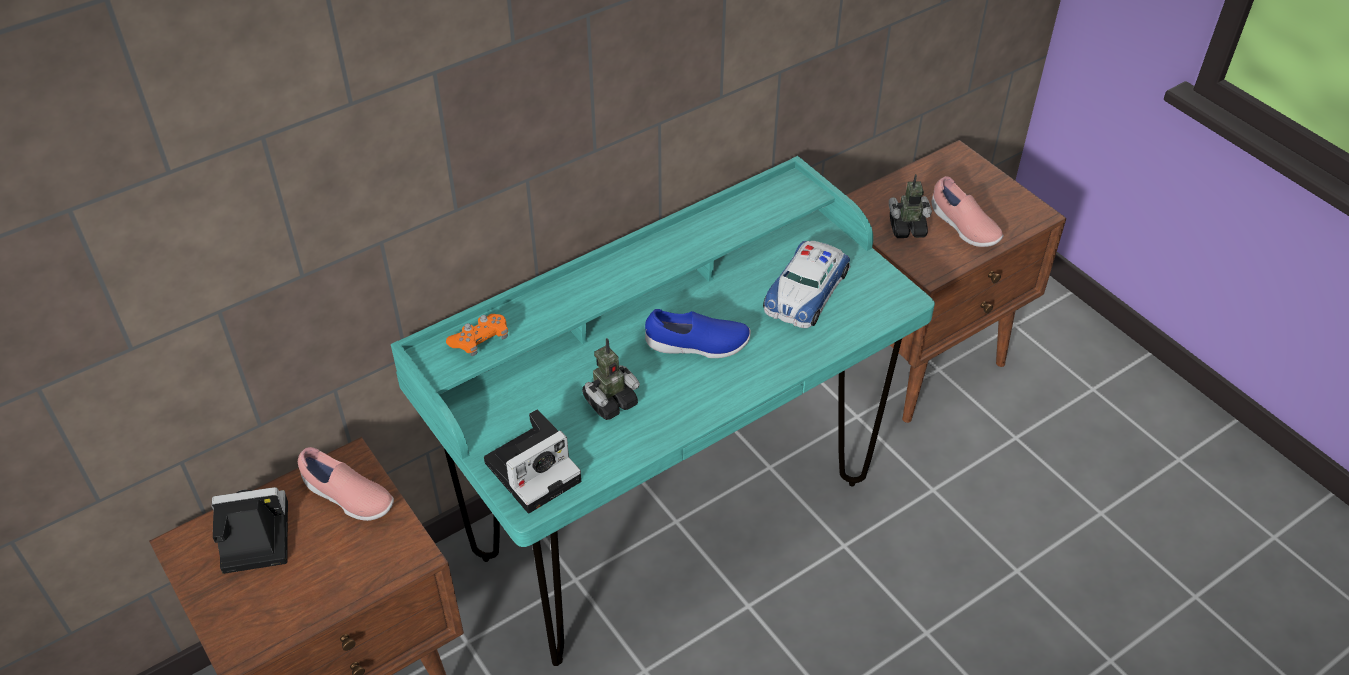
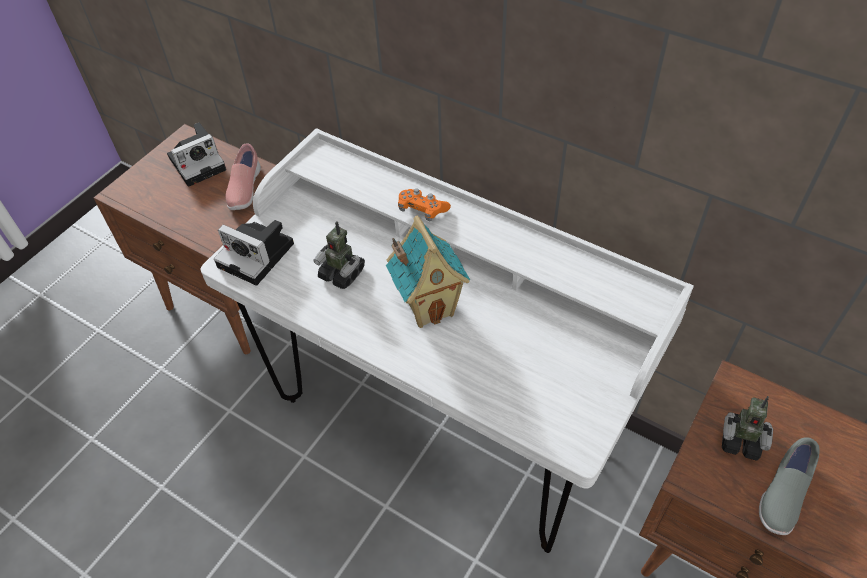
camera: 70 degrees right, 5 degrees up
(252, 538) = (199, 162): camera -> camera turned 90 degrees clockwise
(480, 341) = (344, 170): orange game controller -> orange game controller (422, 210)
(672, 519) = (441, 423): turquoise desk -> white desk
(697, 346) = (429, 307): blue shoe -> toy house
(806, 291) = (541, 362): toy car -> none
(907, 228) = (740, 440): toy robot -> toy robot turned 135 degrees clockwise
(963, 227) = (782, 494): pink shoe -> grey shoe

